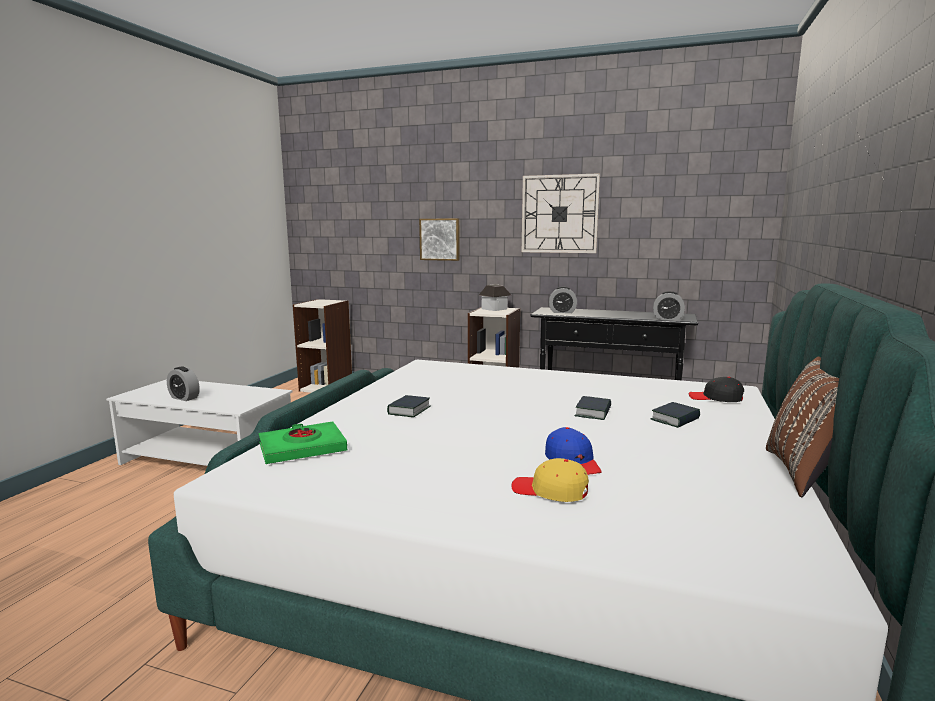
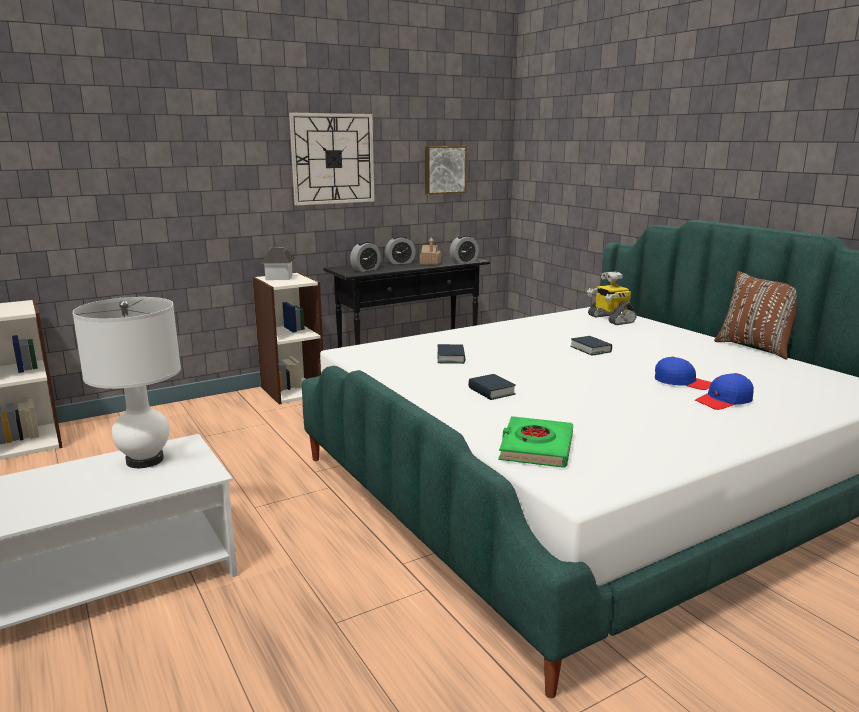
camera: 50 degrees left, 5 degrees up
(184, 398) = (76, 497): alarm clock -> alarm clock (400, 262)
(242, 393) = (145, 460): none -> white table lamp
(440, 239) = (184, 195): picture -> picture (444, 169)
(550, 491) = (724, 401): yellow cap -> blue cap
(632, 315) = (430, 263): none -> toy house
(675, 419) = (636, 339): book -> book (451, 358)
(715, 398) = (610, 319): black cap -> toy robot

